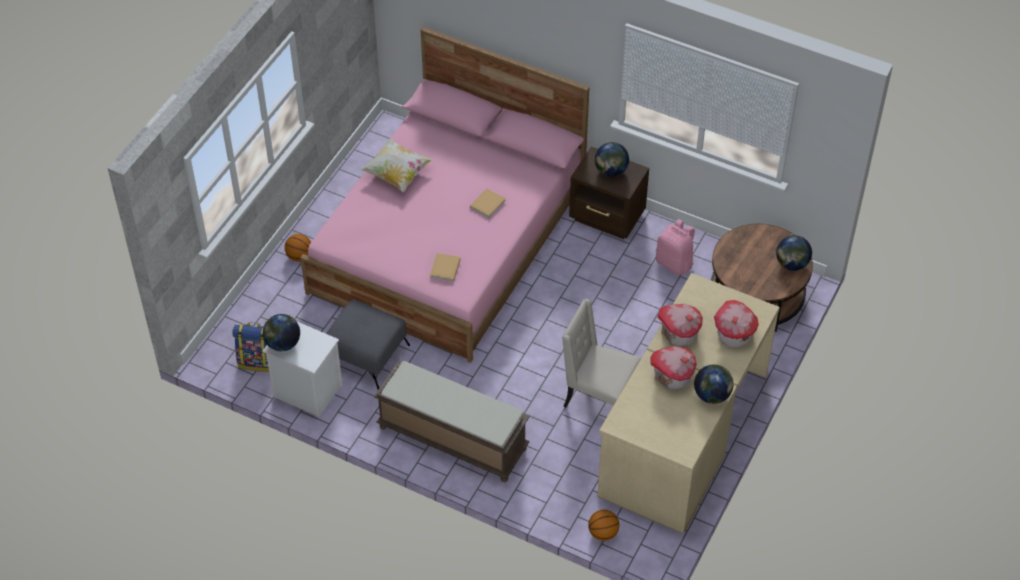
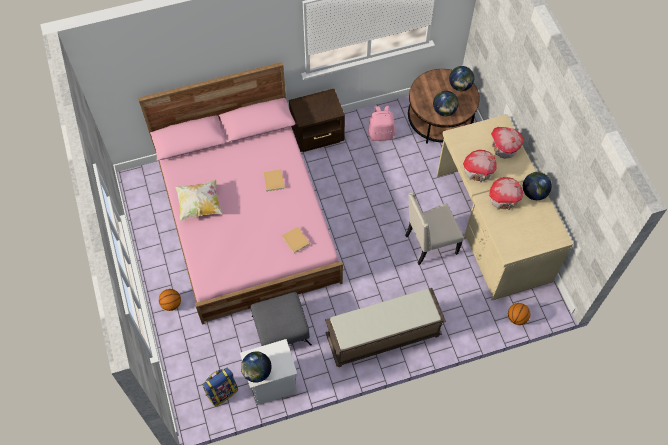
camera: 45 degrees left, 10 degrees up
(611, 171) = (316, 106): globe -> globe (444, 111)

